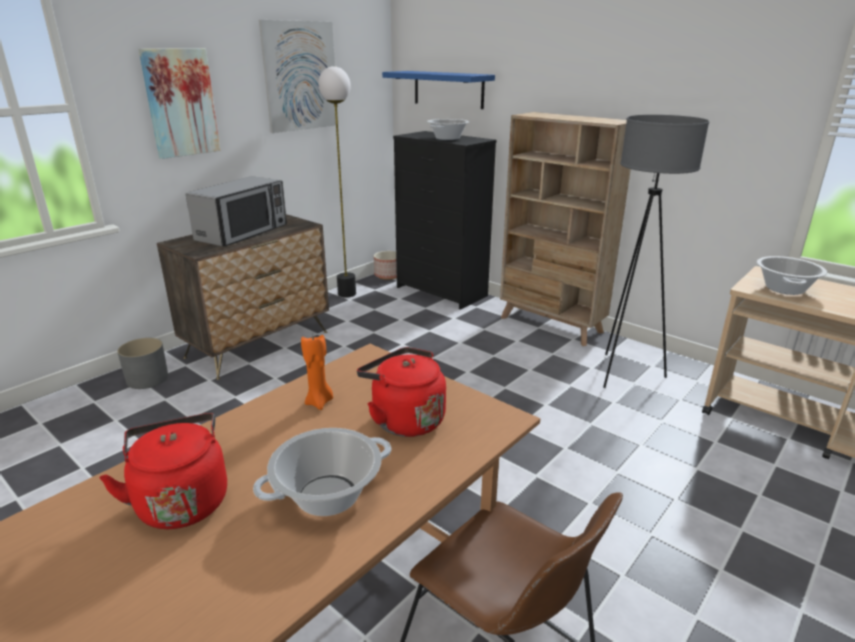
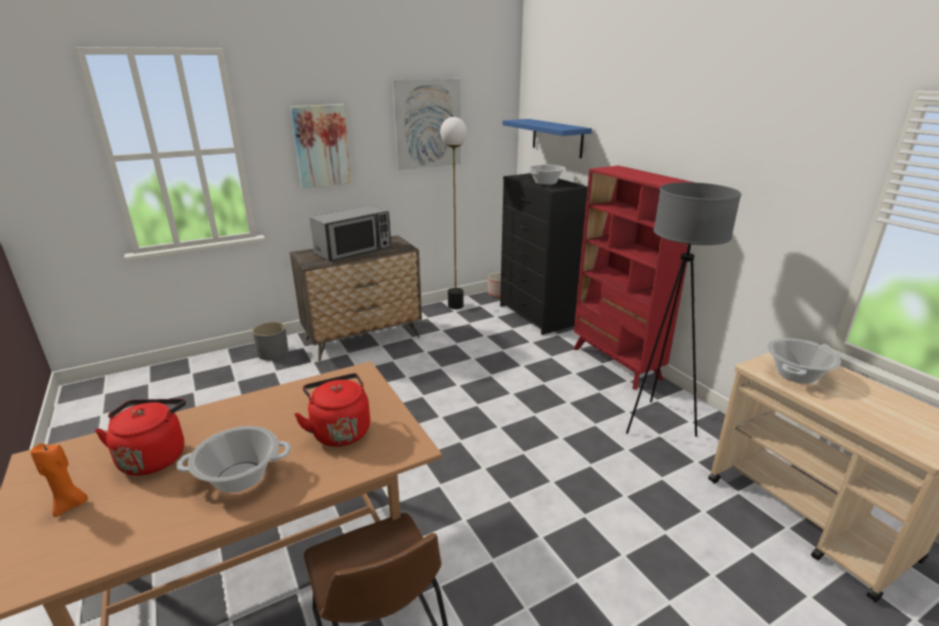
camera: 20 degrees right, 0 degrees up
(319, 402) = (295, 403): orange candle -> orange candle (71, 505)
(551, 325) = (616, 363): beige bookcase -> red bookcase

